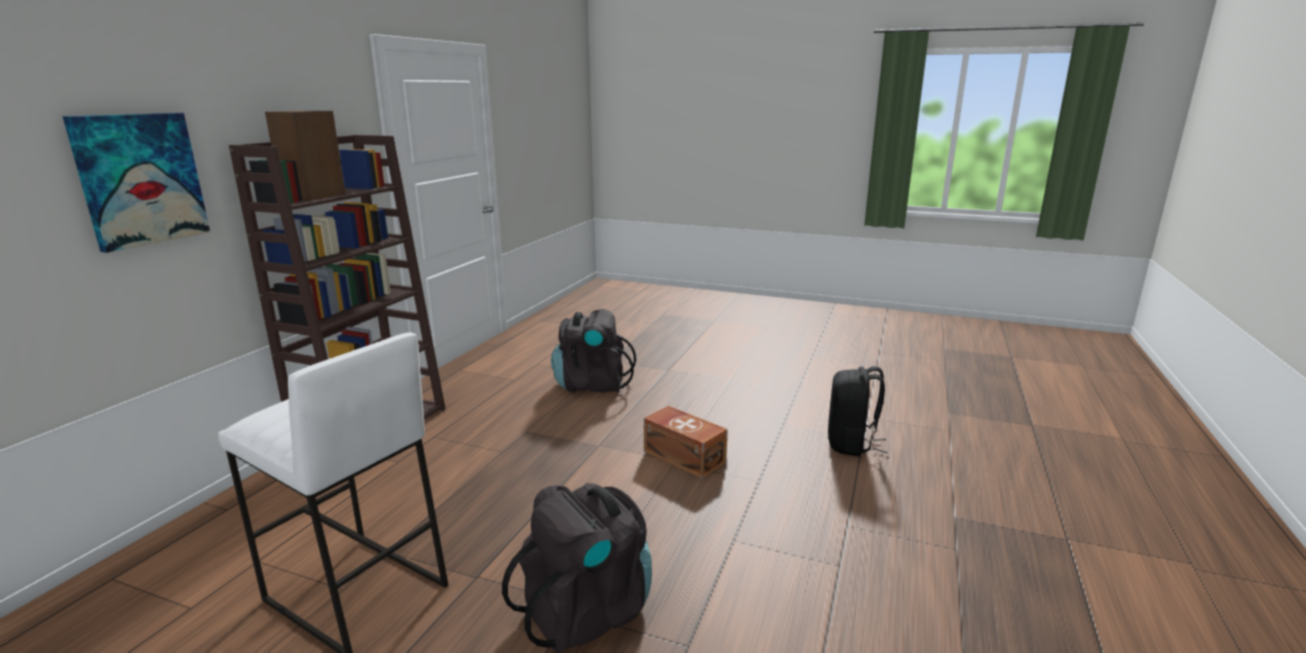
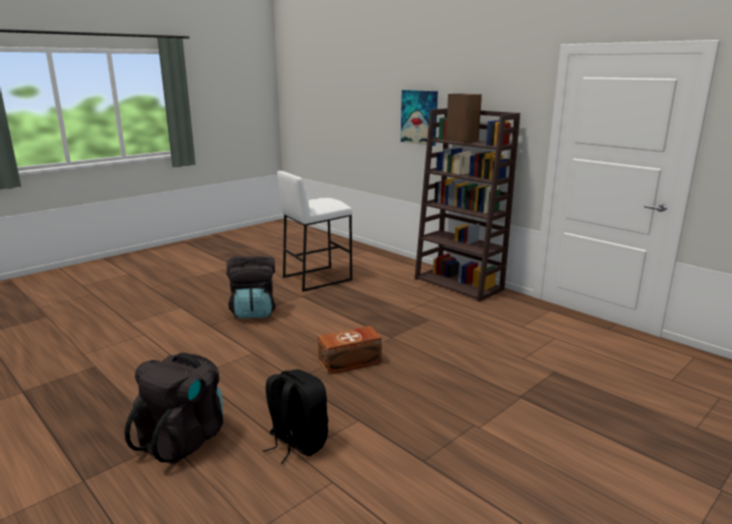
camera: 115 degrees right, 0 degrees up
(592, 384) = (498, 353): black backpack -> black backpack (184, 438)

